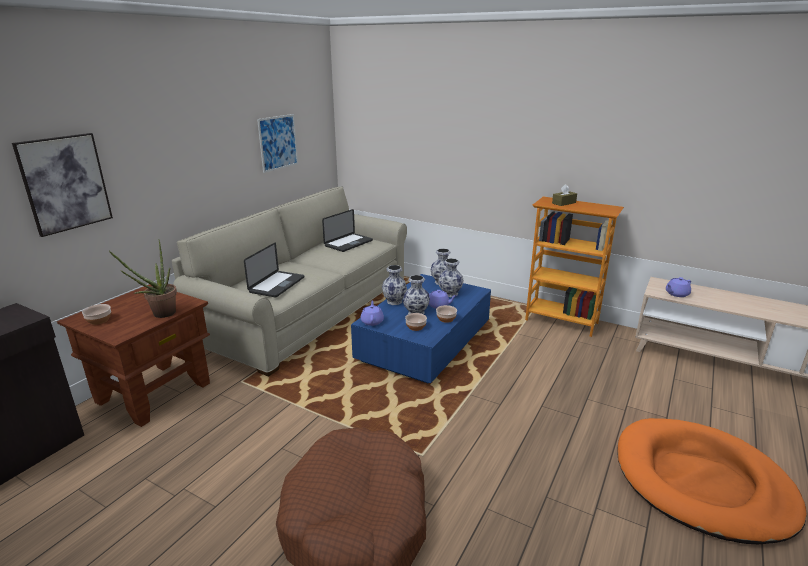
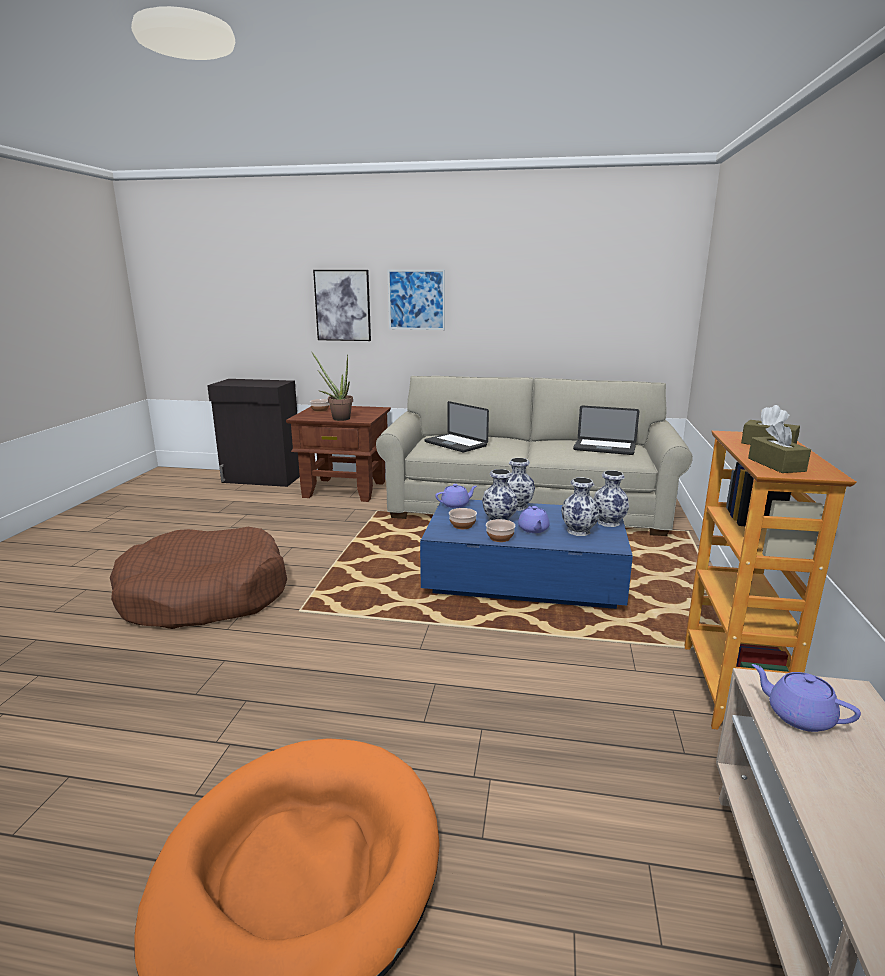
camera: 70 degrees right, 5 degrees down
(277, 285) = (455, 444): laptop -> laptop turned 45 degrees clockwise
(278, 142) = (581, 309): picture -> picture (416, 300)
(599, 210) = (776, 465): none -> brown tissue box

